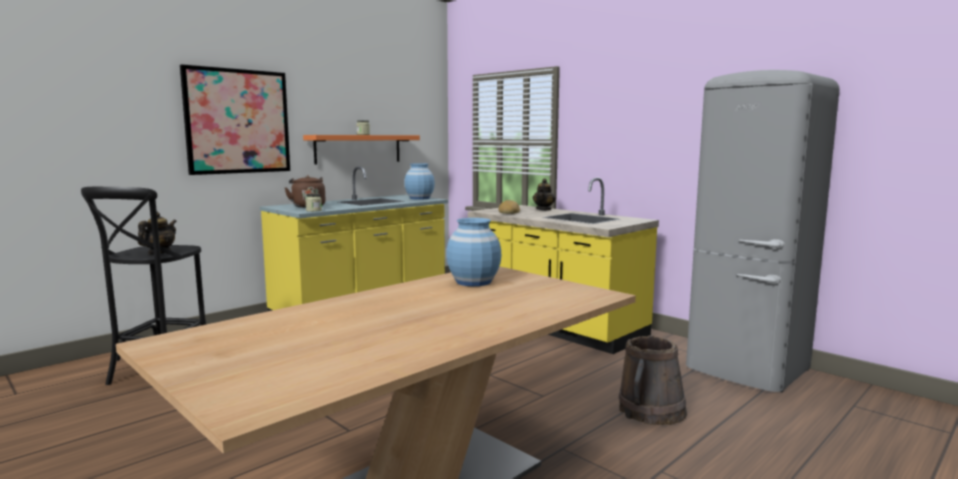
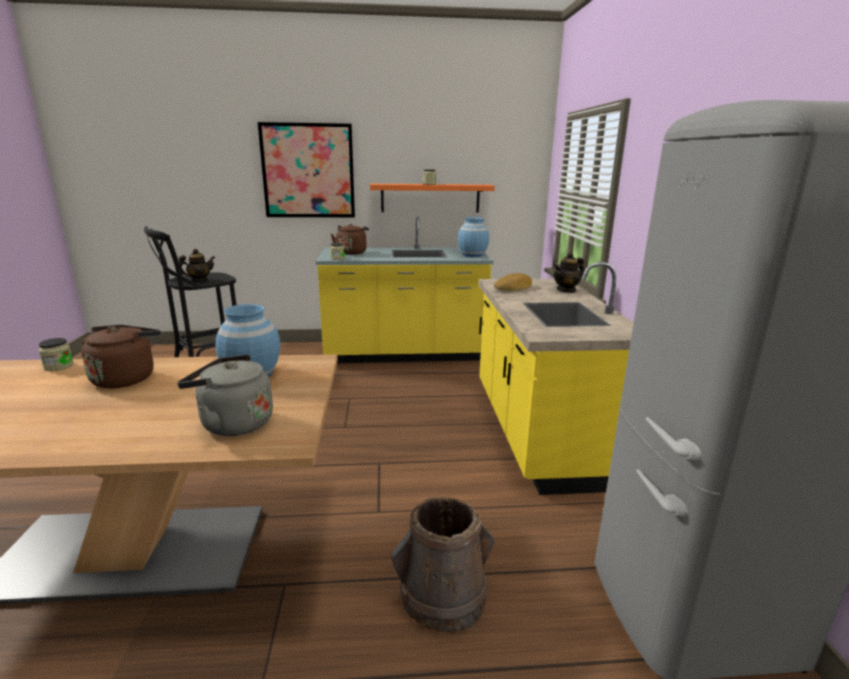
camera: 40 degrees right, 10 degrees up
(286, 314) = (59, 366): none -> jar
(384, 303) = (126, 378): none -> brown kettle
(550, 298) = (233, 423): none -> grey kettle

